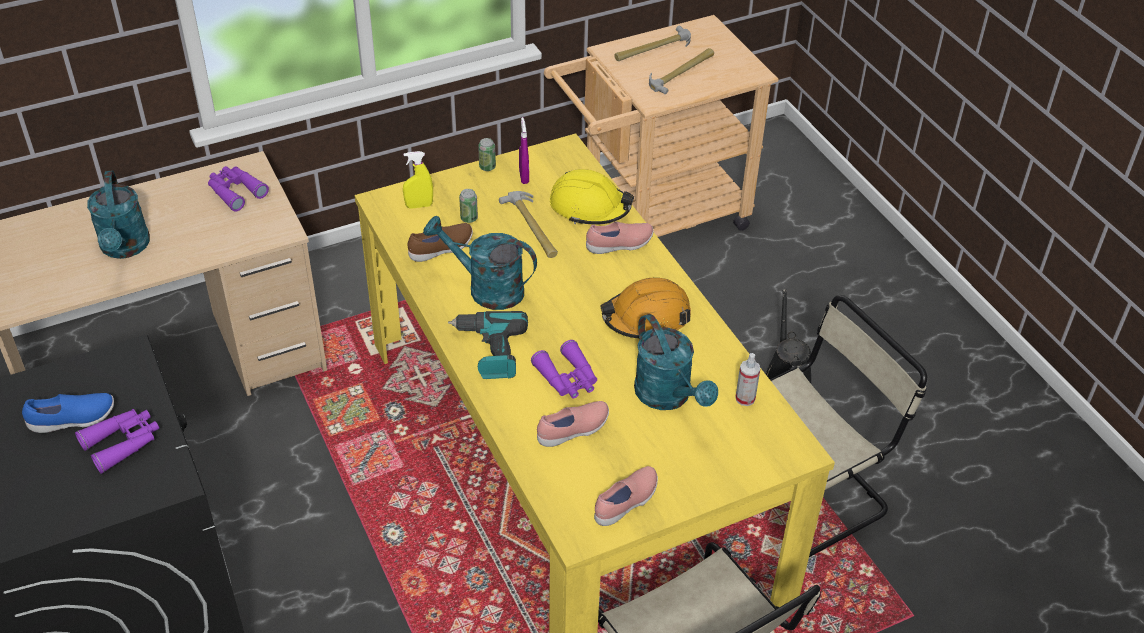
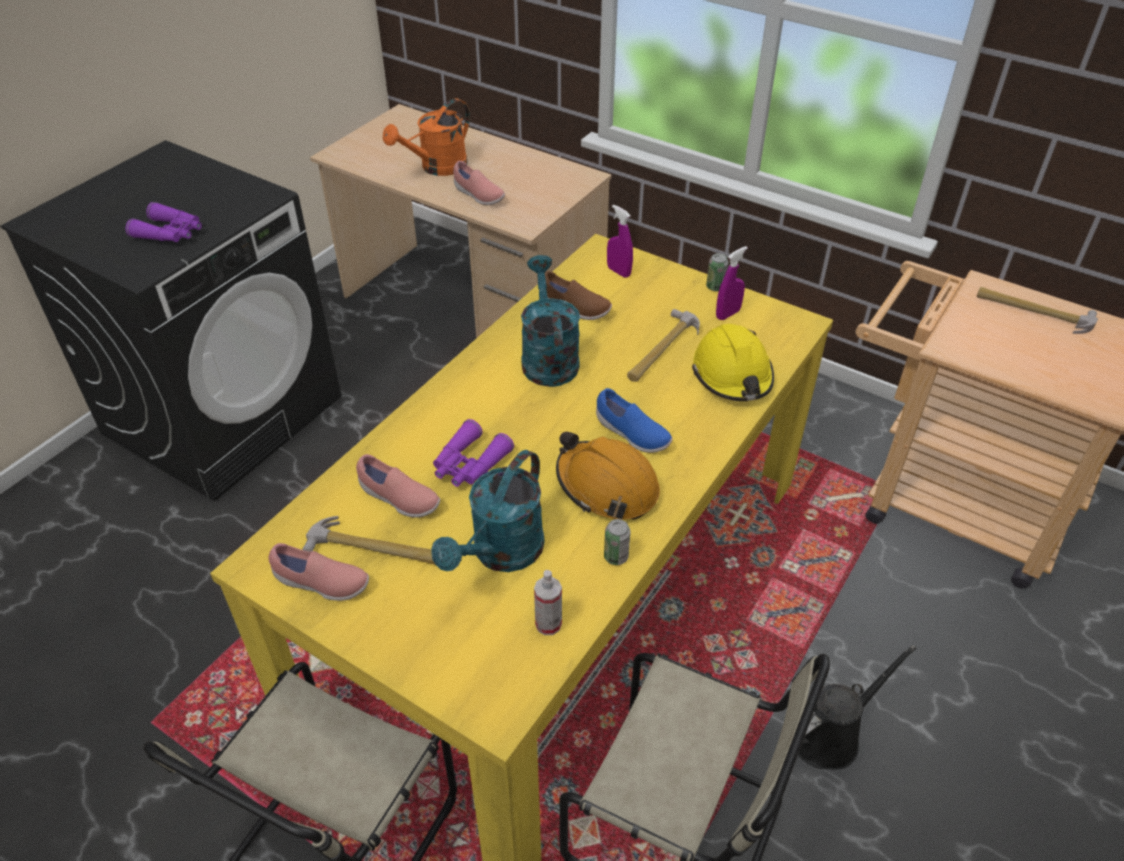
camera: 60 degrees right, 0 degrees up
(73, 420) = (182, 203): blue shoe -> blue shoe (631, 434)
(125, 248) = (437, 168): turquoise watering can -> orange watering can
(235, 191) = (549, 184): purple binoculars -> none
(419, 205) = (618, 272): yellow spray bottle -> purple spray bottle
(469, 218) = (632, 306): can -> can (616, 557)
(489, 351) = (466, 395): power drill -> none
(619, 245) = (698, 420): pink shoe -> pink shoe (478, 196)
(682, 73) = (1025, 349): hammer -> hammer (376, 550)

